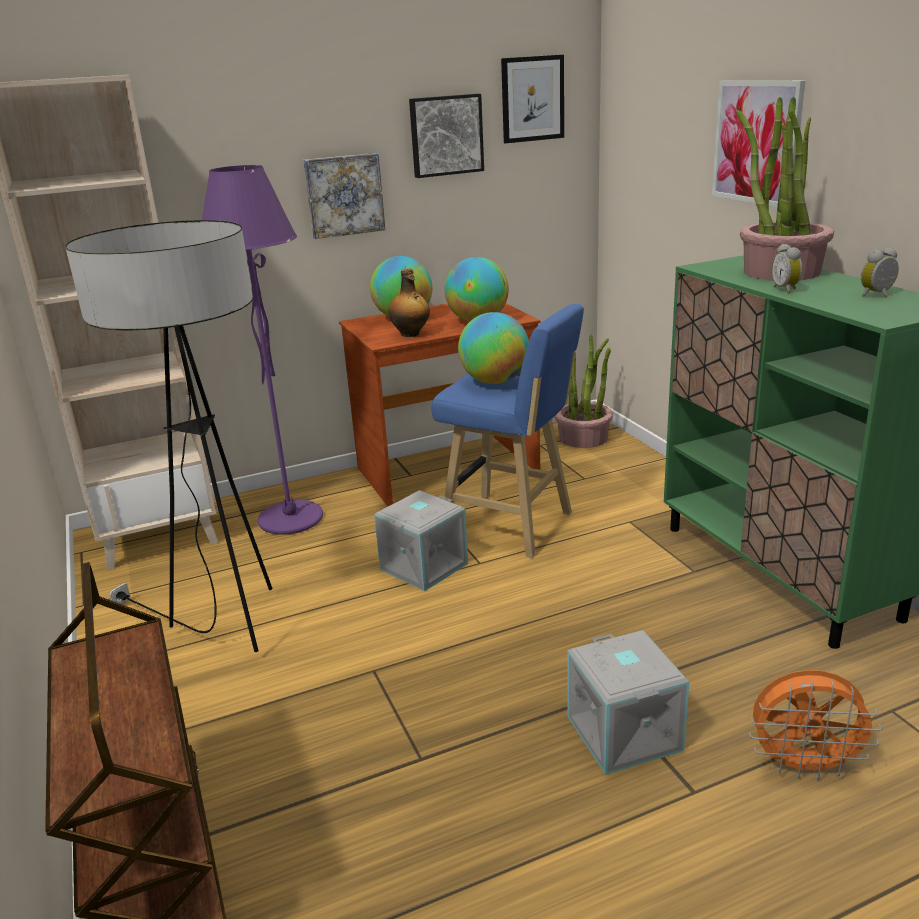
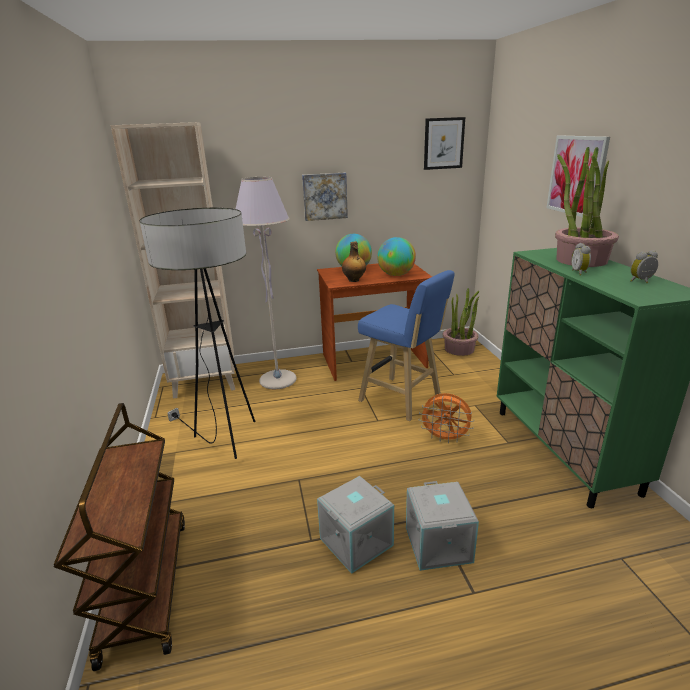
camera: 10 degrees right, 0 degrees up
(290, 519) = (277, 380): purple floor lamp -> grey floor lamp
(423, 566) = (344, 418): grey storage box -> grey storage box (356, 541)
(446, 135) = (388, 163): picture -> none
(494, 381) = (397, 313): globe -> none
(804, 766) = (551, 587): orange fan -> orange fan (445, 438)

